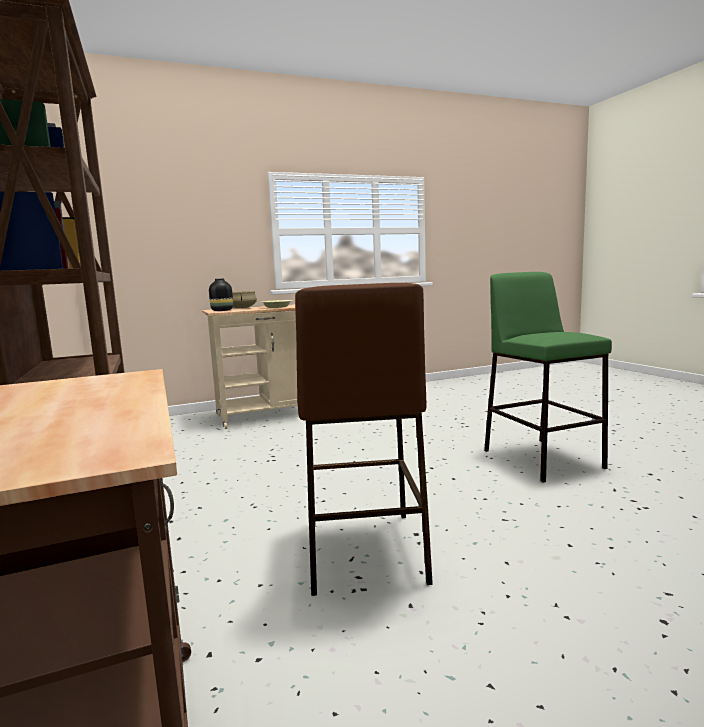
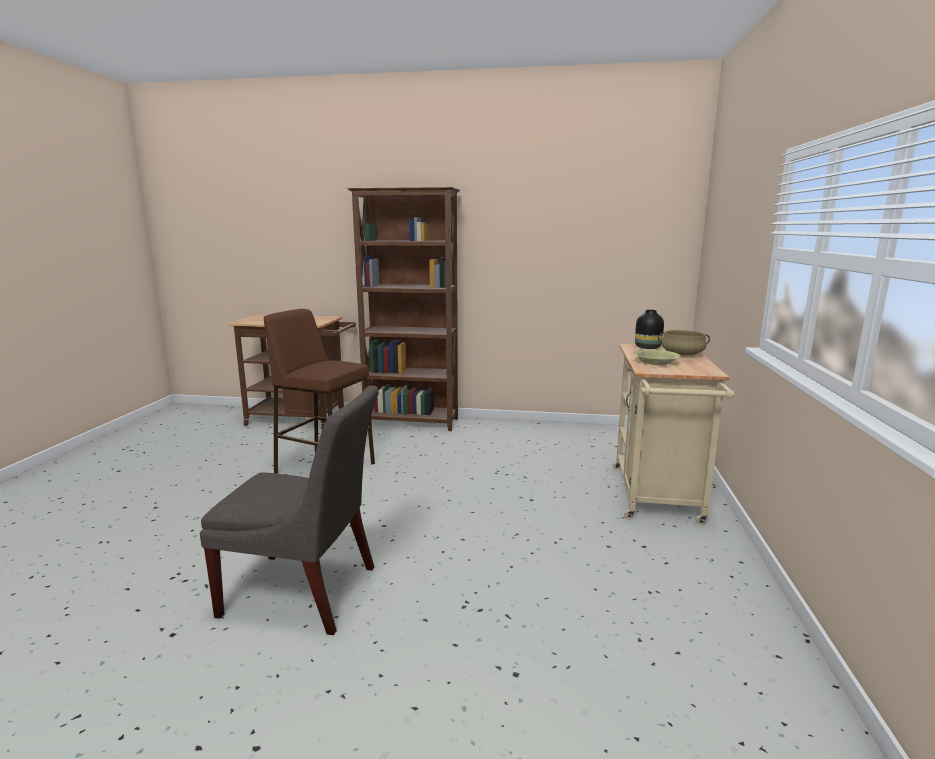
camera: 120 degrees right, 5 degrees up
(541, 458) = (306, 592): green stool -> grey chair

